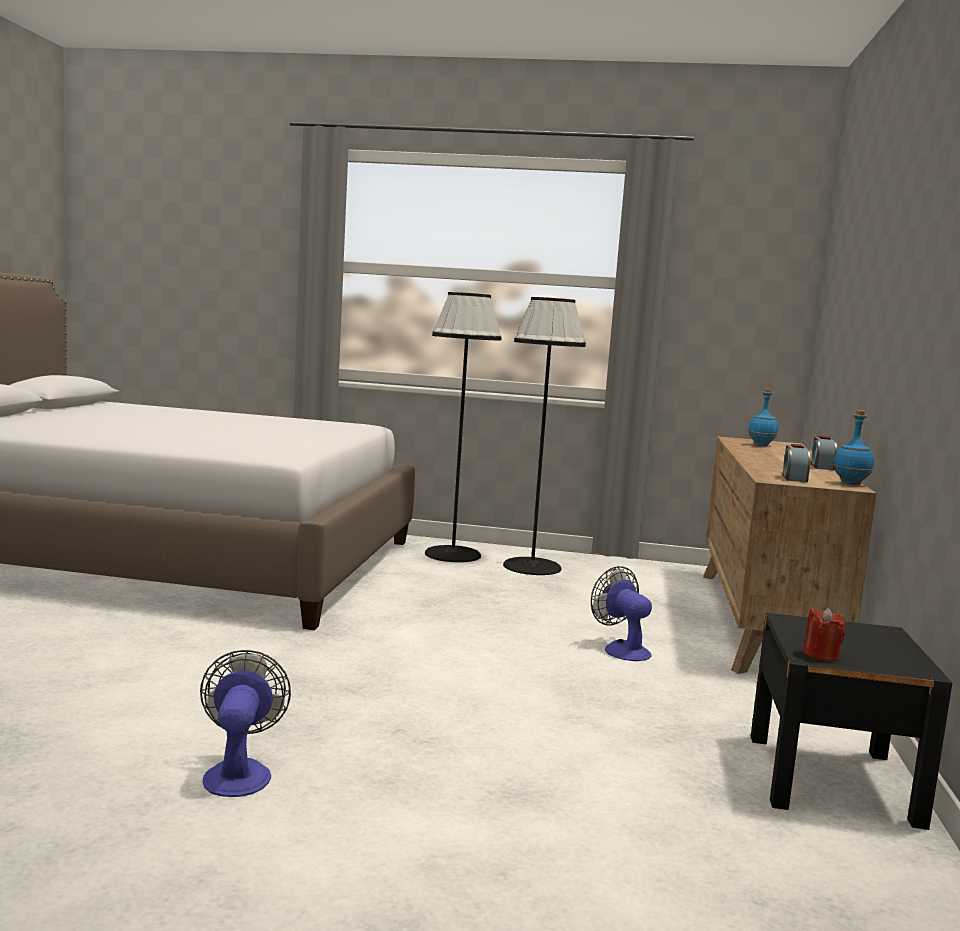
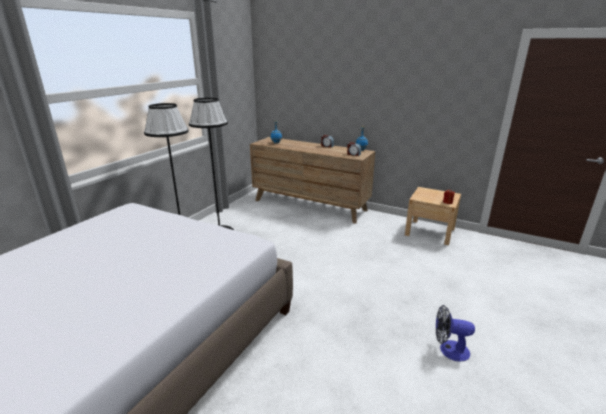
camera: 70 degrees left, 15 degrees up
(621, 649) = (330, 237): fan -> none
(831, 779) = (430, 232): black nightstand -> beige nightstand

